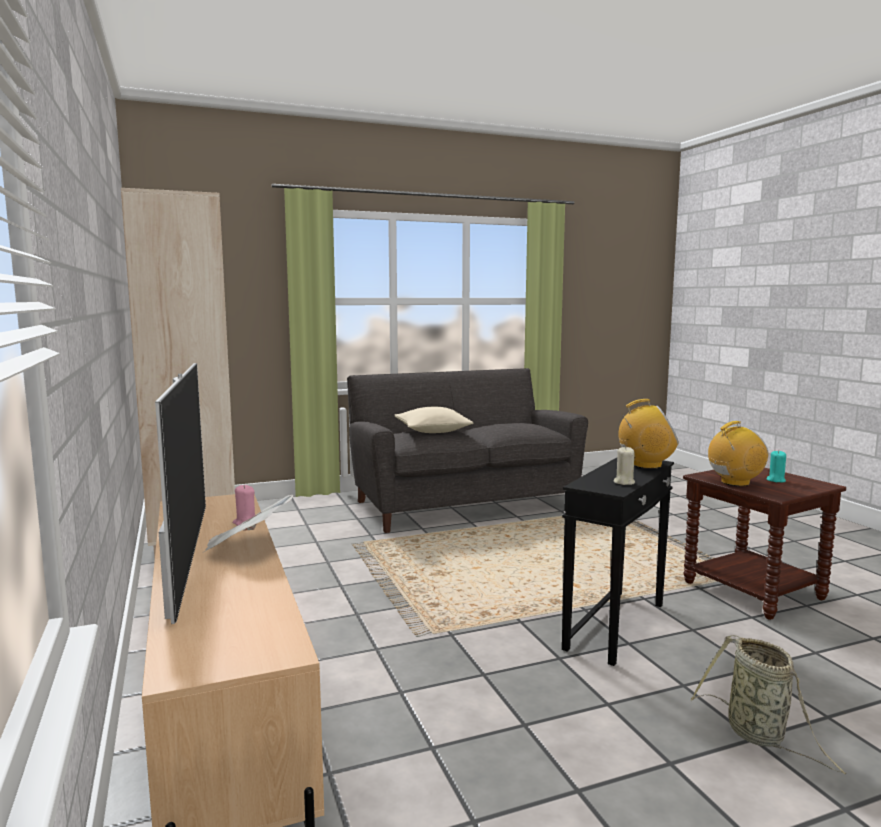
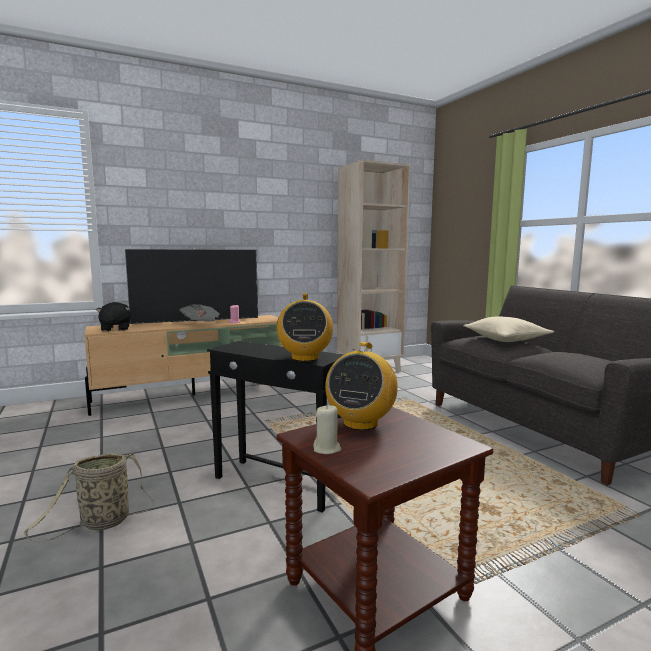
camera: 85 degrees right, 0 degrees up
(250, 633) = (115, 329): none -> black plush toy
(624, 482) = (246, 350): beige candle -> beige candle (327, 449)
(735, 482) = (360, 423): radio -> radio turned 45 degrees clockwise
(775, 480) = (385, 448): turquoise candle -> none

